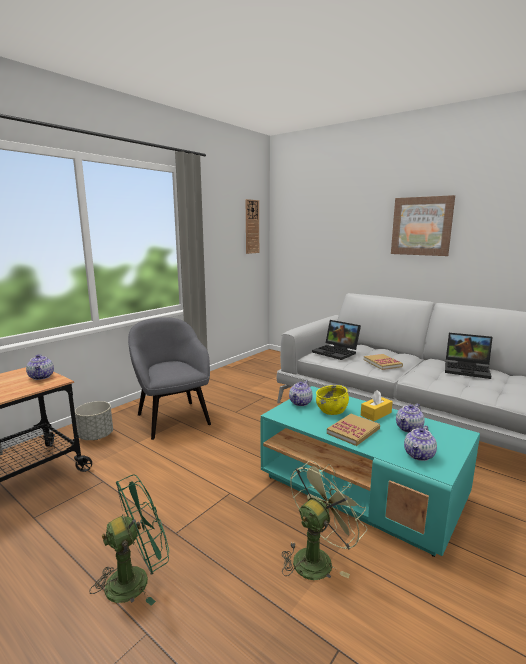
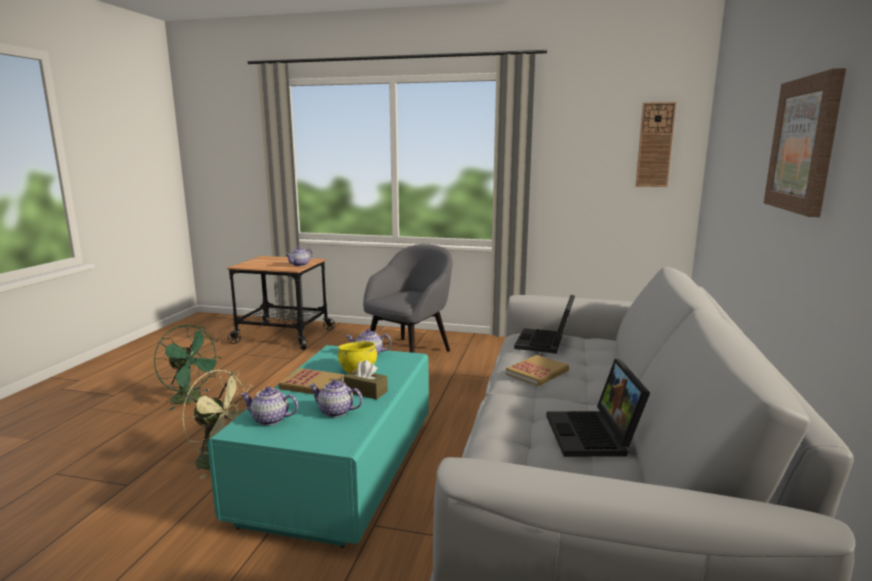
camera: 65 degrees right, 0 degrees up
(96, 436) = (353, 337): grey planter -> none
(376, 414) = (365, 391): yellow tissue box -> brown tissue box

